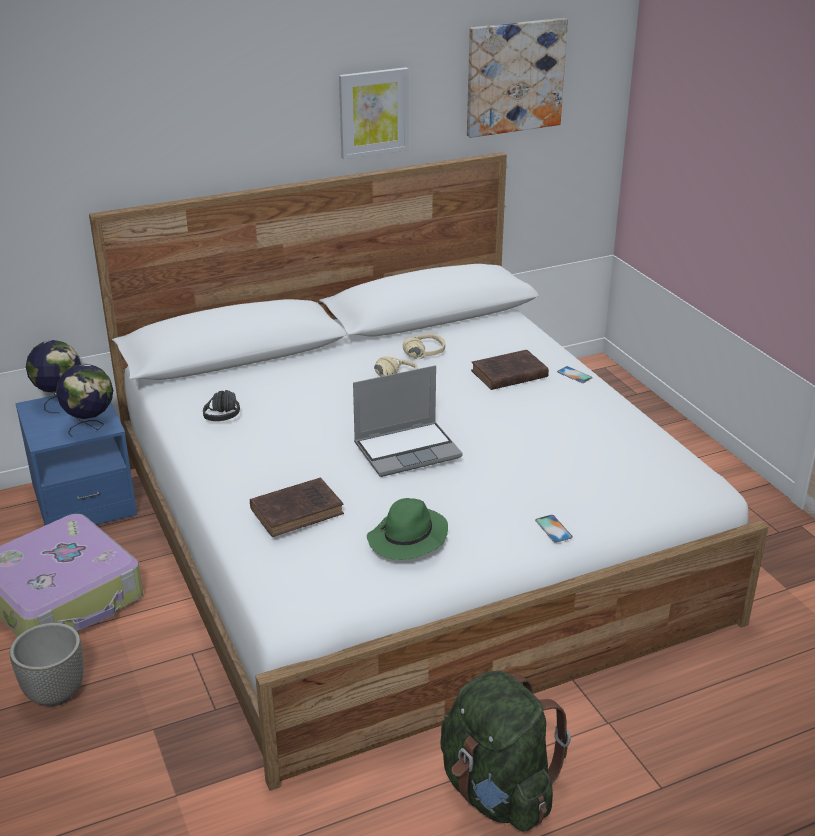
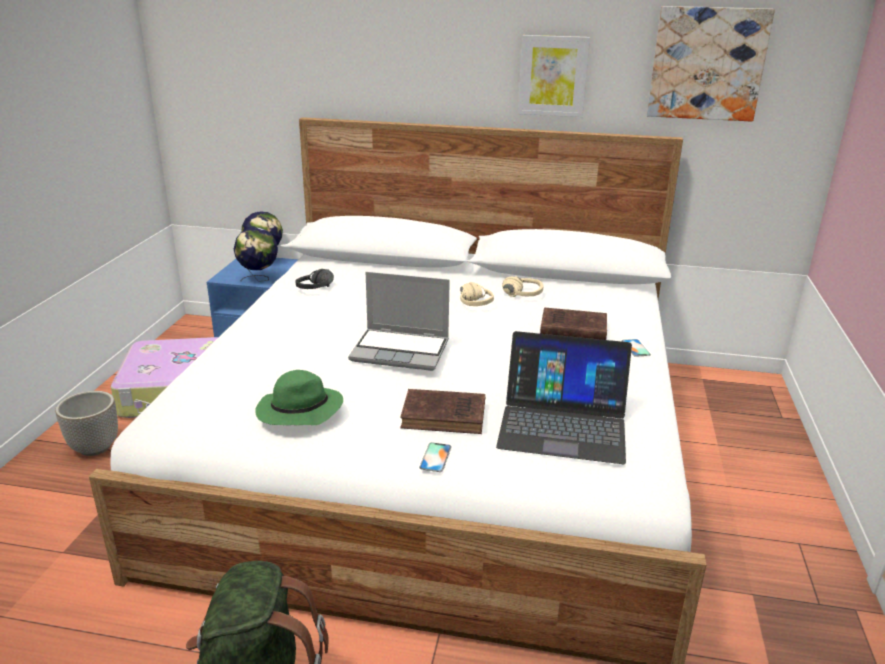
camera: 35 degrees right, 5 degrees down
(299, 510) = (256, 360): brown book -> brown book (446, 416)
(605, 463) = (563, 424): none -> laptop

